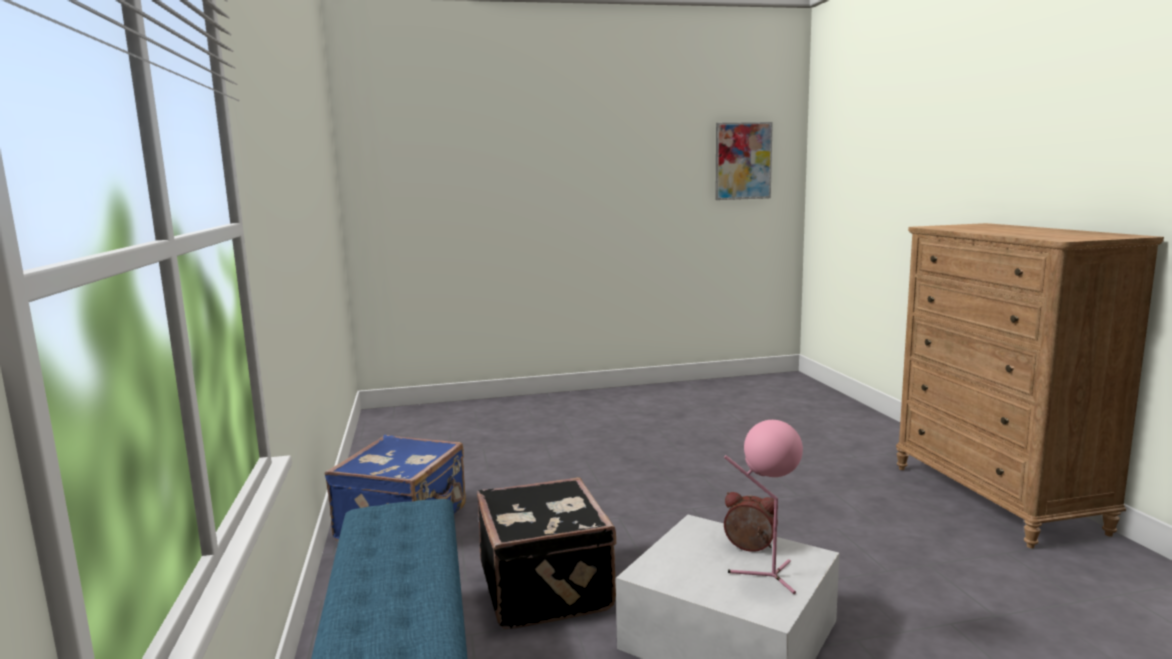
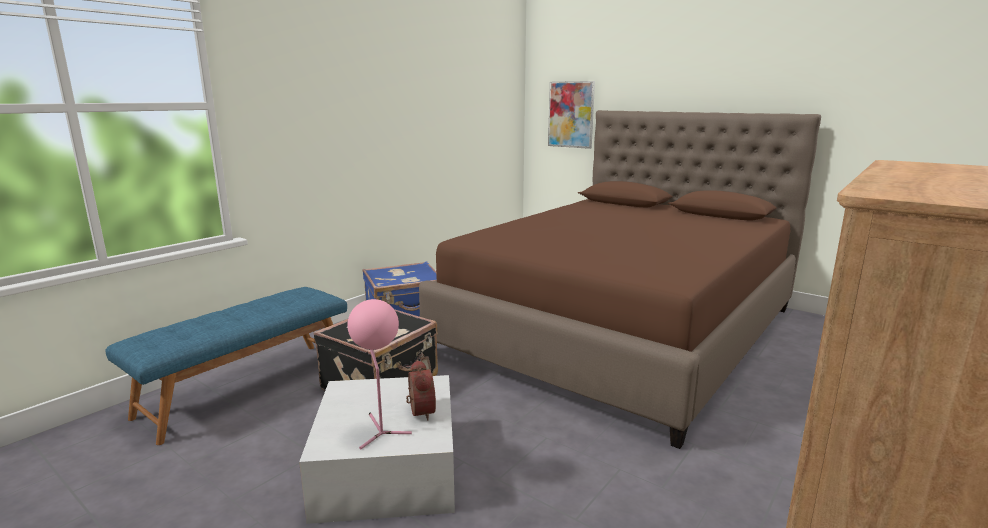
camera: 50 degrees right, 5 degrees up
(621, 440) = (622, 329): none -> brown bed
(743, 161) = (915, 70): picture -> picture (571, 114)

